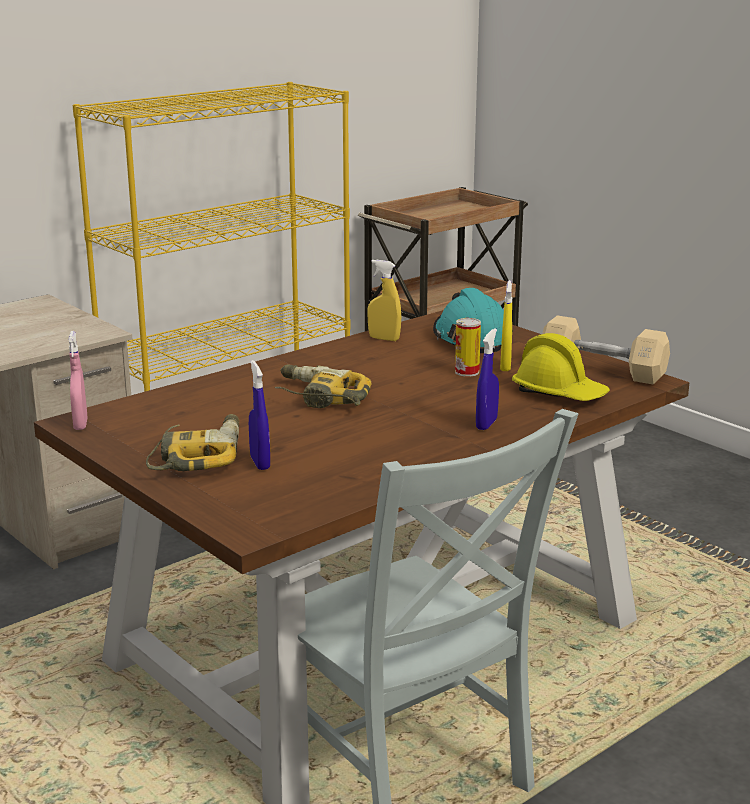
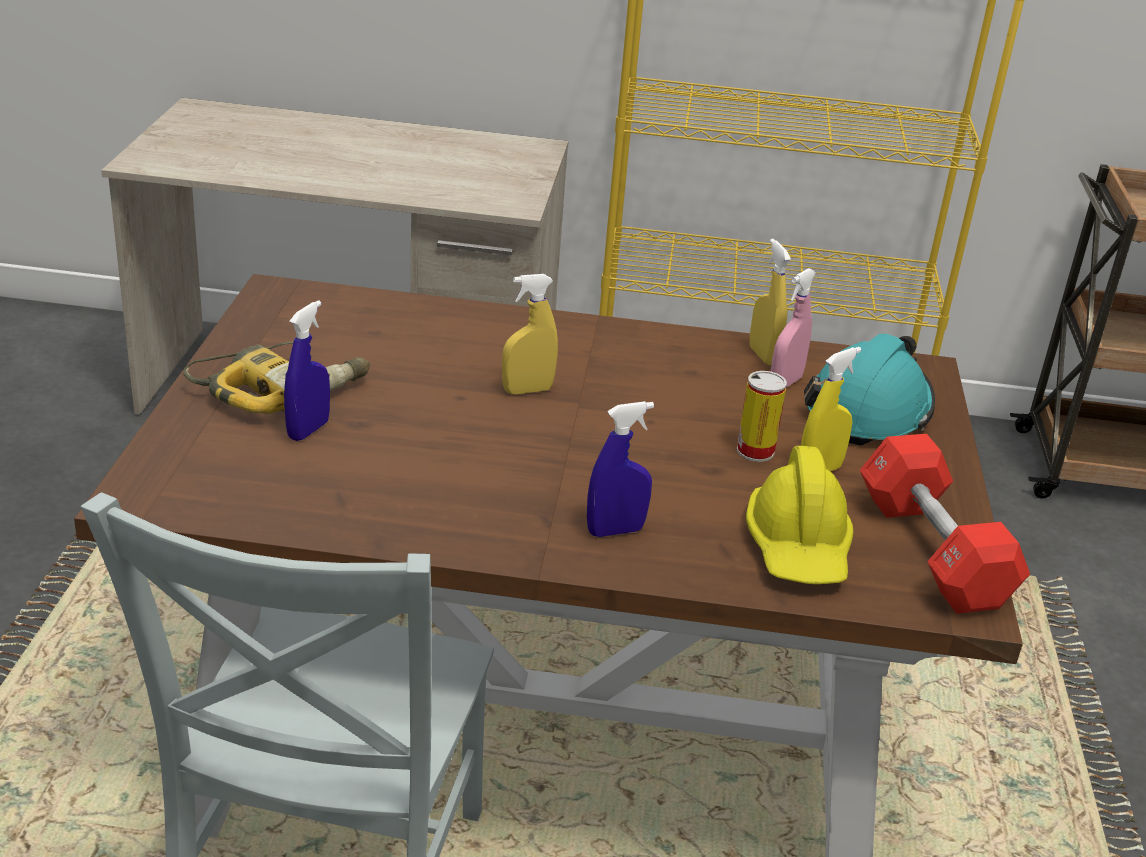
camera: 45 degrees right, 10 degrees up
(80, 424) = (275, 297): pink spray bottle -> pink spray bottle (785, 383)
(319, 398) = (527, 390): power drill -> yellow spray bottle
(602, 370) = (932, 551): beige dumbbell -> red dumbbell

